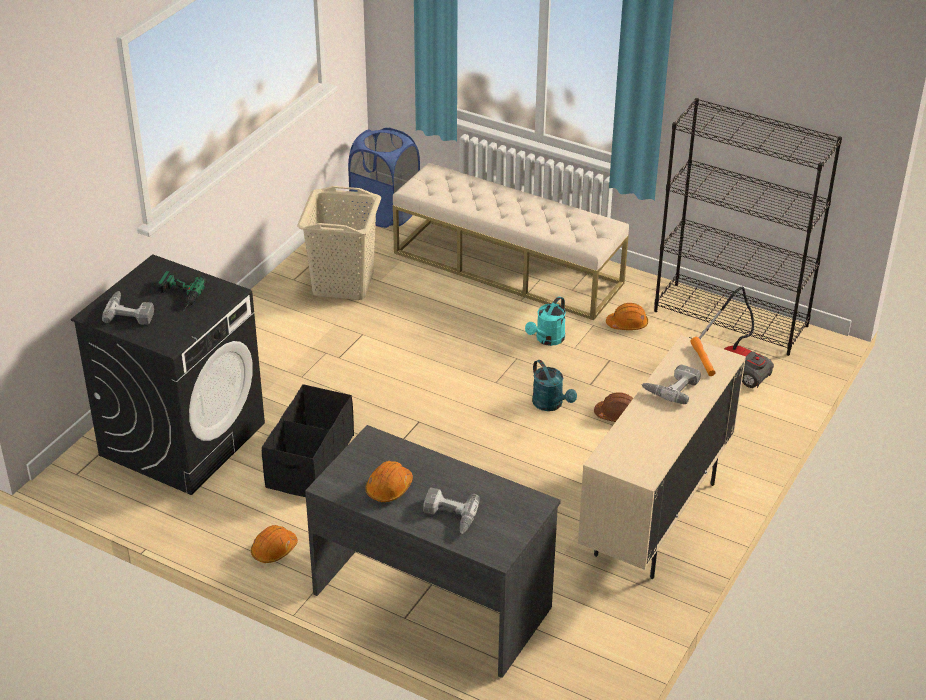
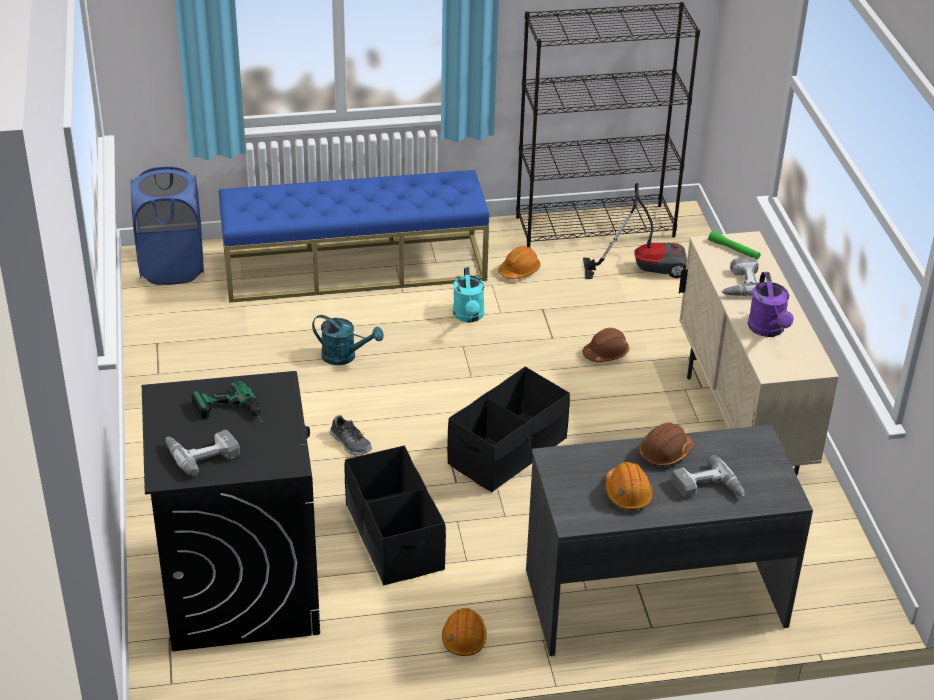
camera: 40 degrees left, 0 degrees up
(344, 283) = (215, 354): beige laundry basket -> none
(358, 385) = (350, 443): none -> shoe
(453, 476) = (665, 453): none -> brown hard hat
(456, 446) = (508, 451): none -> black storage box
(508, 268) = (355, 268): beige bench -> blue bench
(551, 405) = (542, 372): turquoise watering can -> turquoise watering can (345, 356)
(644, 431) = (768, 330): none -> purple watering can
(702, 360) = (734, 250): orange flashlight -> green flashlight

